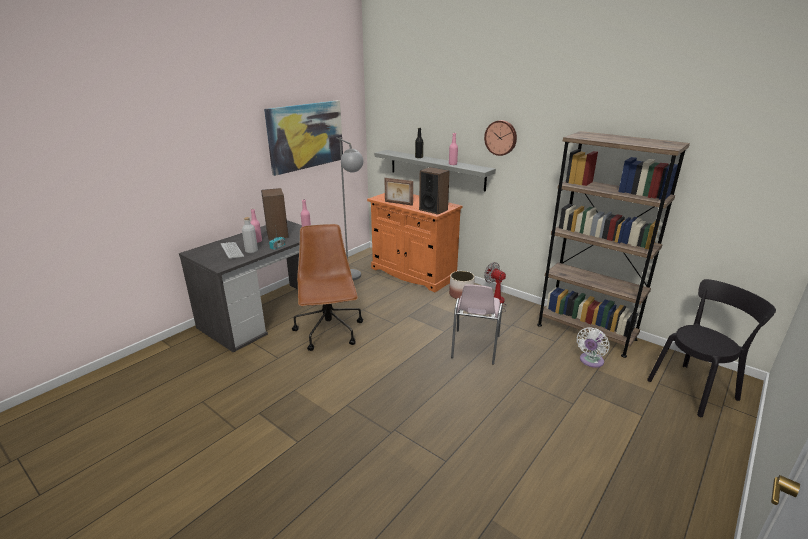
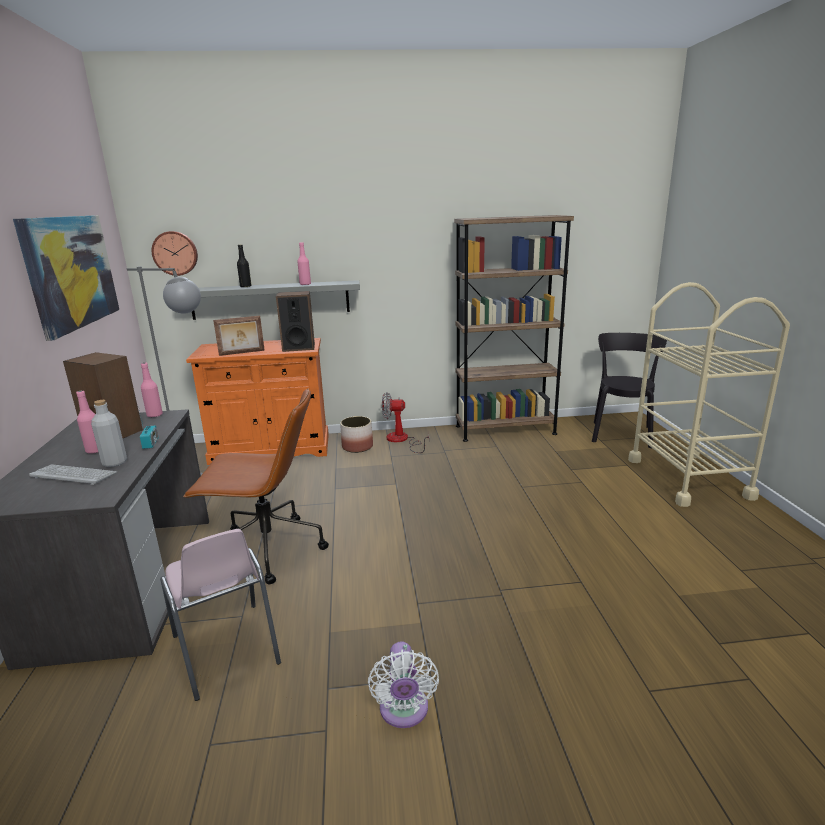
camera: 45 degrees left, 5 degrees down
(329, 332) = (267, 550): brown office chair -> brown office chair turned 150 degrees clockwise
(474, 347) = (445, 482): pink chair -> pink chair (226, 650)
(501, 137) = (360, 241): wall clock -> wall clock (175, 253)
(590, 361) = (542, 448): white fan -> white fan (404, 712)
(683, 461) = (688, 478): none -> beige cart

